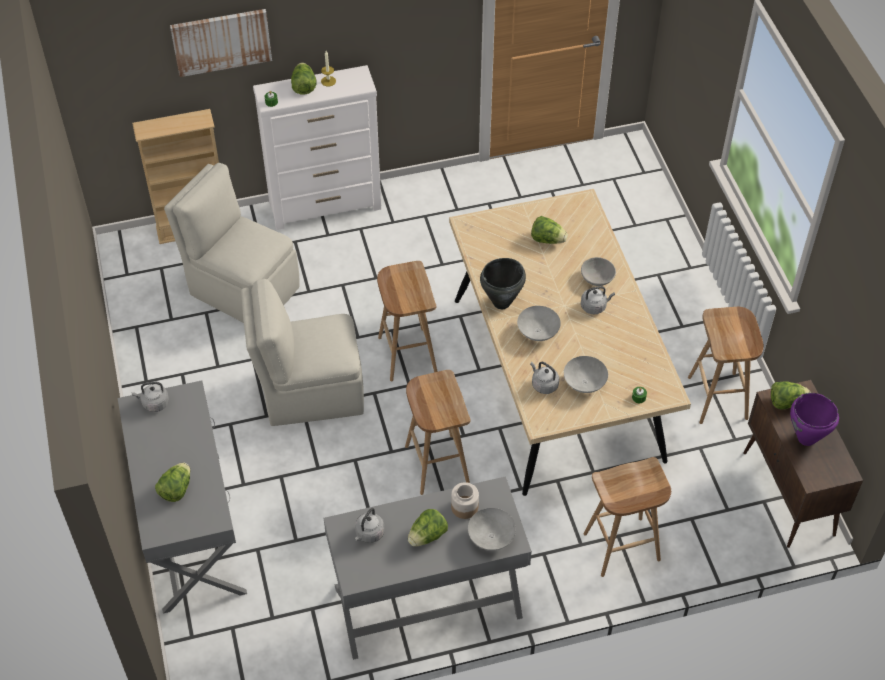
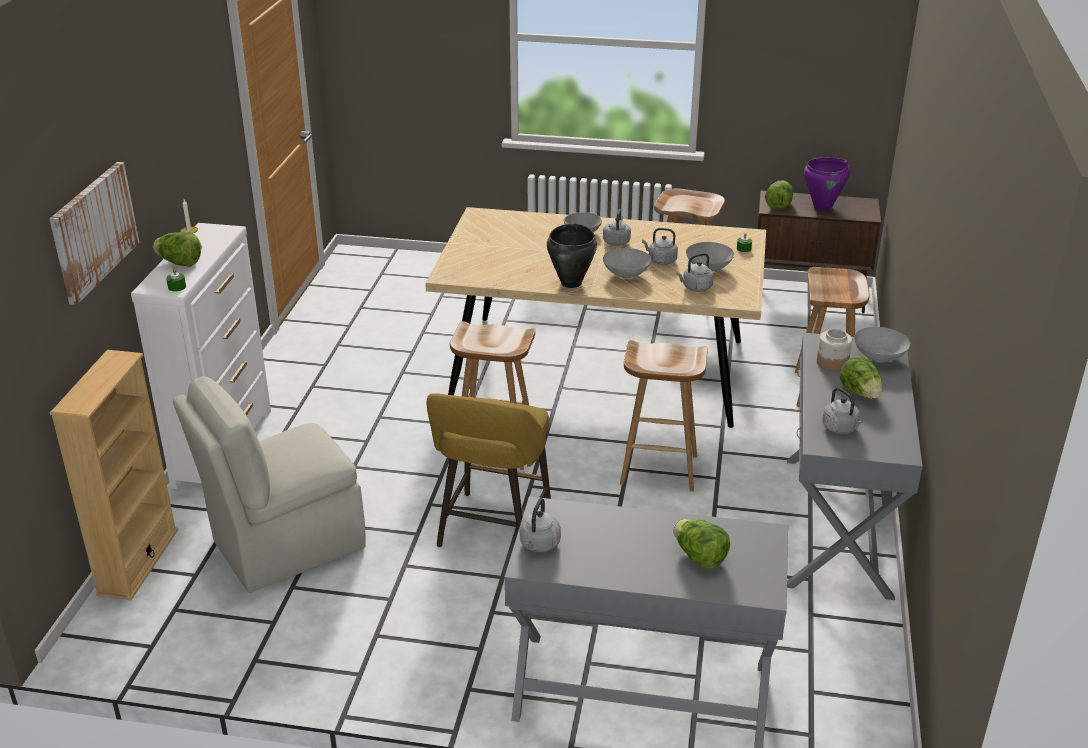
camera: 65 degrees left, 20 degrees down
(310, 392) = (492, 532): beige chair -> yellow stool
(547, 239) = (510, 242): lettuce -> none
(578, 347) = (660, 260): none -> grey kettle

